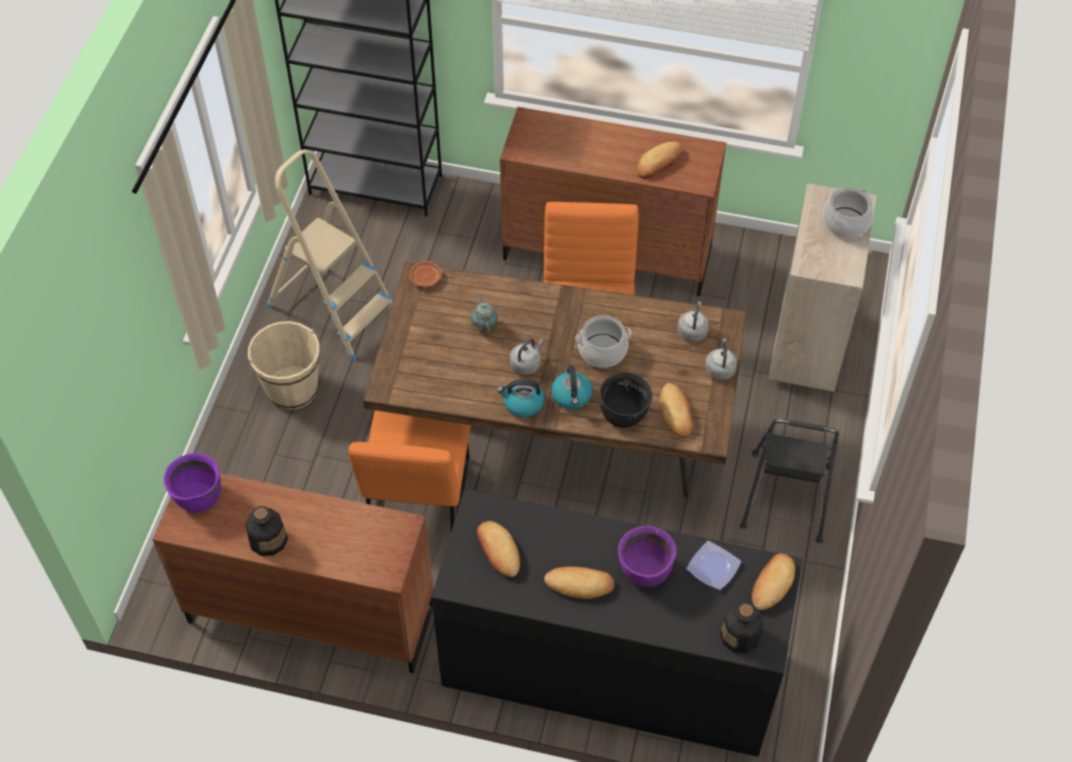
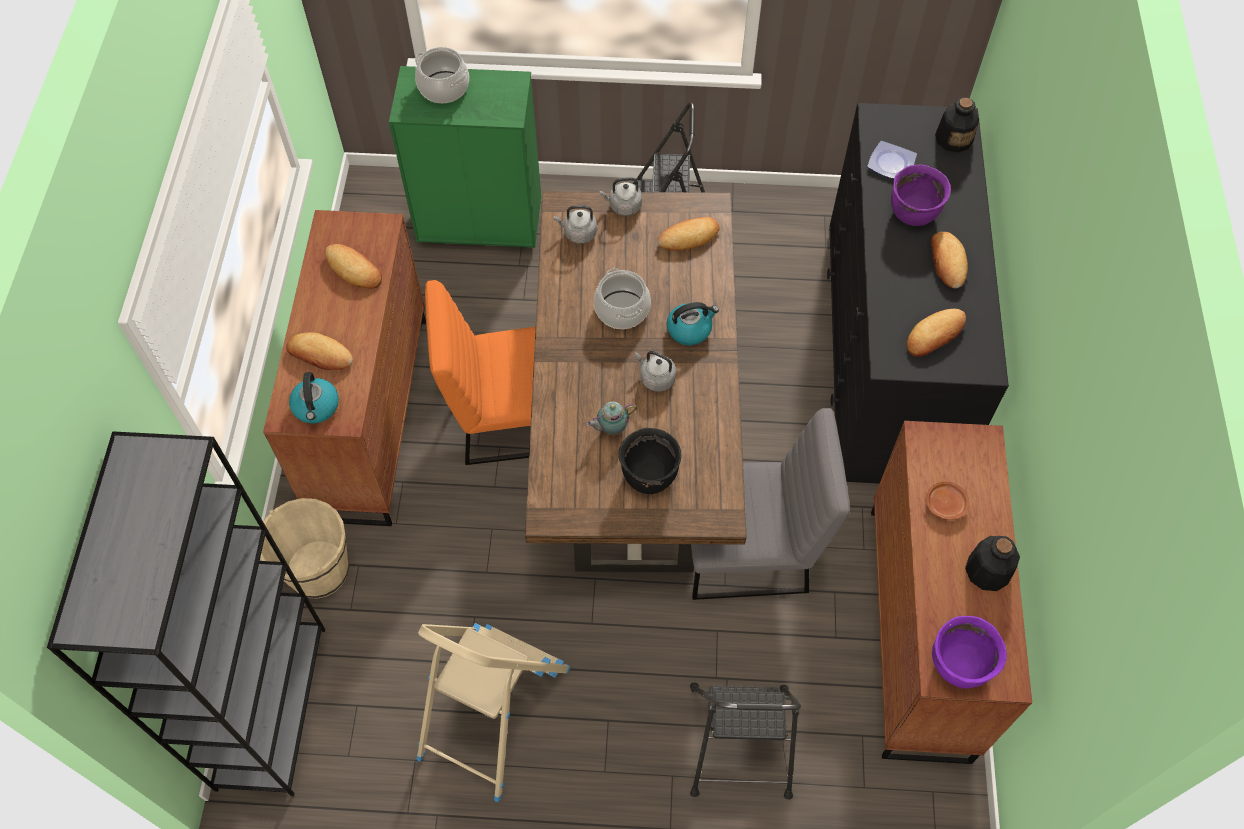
camera: 100 degrees left, 5 degrees up
(258, 461) = (739, 744): none -> black step ladder
(292, 389) = (627, 731): beige bucket -> beige bucket (318, 570)
(418, 500) = (750, 552): orange chair -> grey chair
(425, 278) = (548, 505): brown plate -> brown plate (946, 504)
(523, 403) = (710, 373): kettle -> kettle (316, 407)
(624, 414) = (702, 280): black cooking pot -> black cooking pot (649, 475)
(772, 584) = (892, 120): bread -> bread (320, 355)
(808, 347) = (482, 224): beige cabinet -> green cabinet

